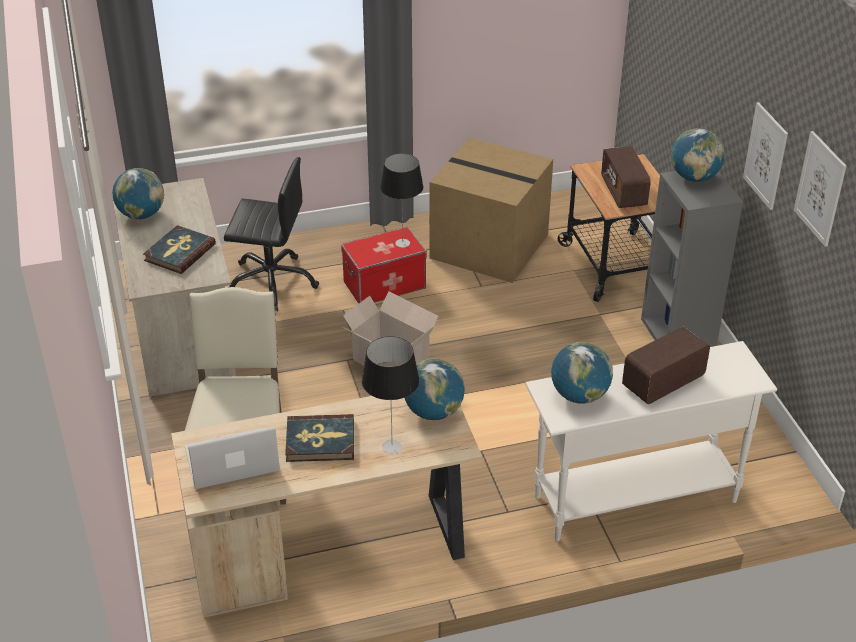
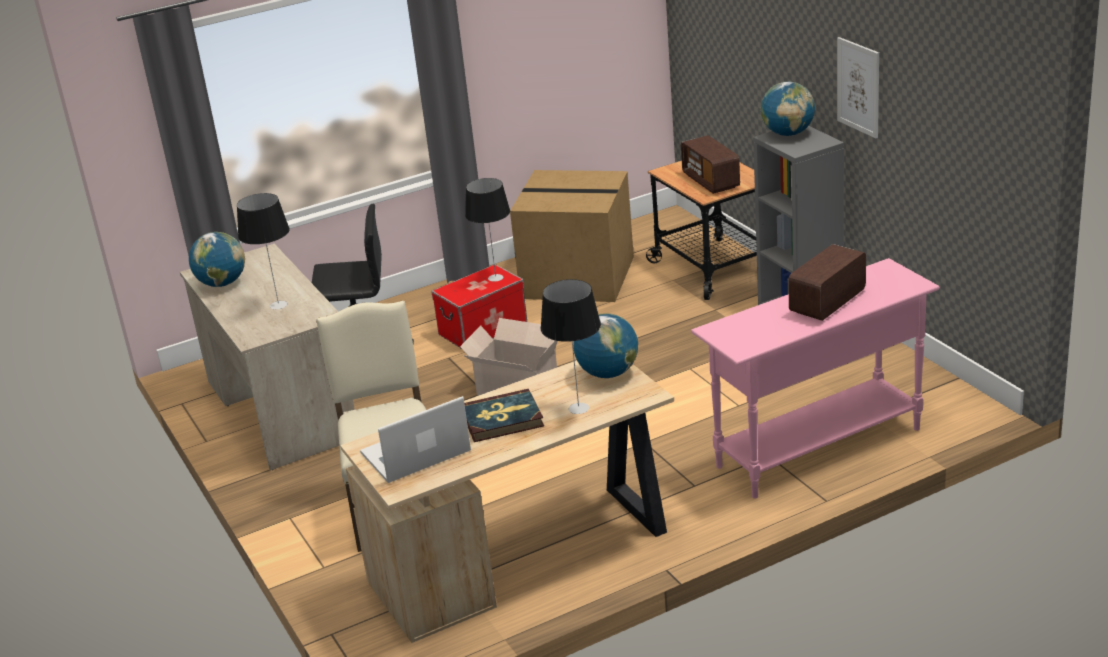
camera: 10 degrees left, 10 degrees down
(179, 252) = (278, 305): book -> table lamp
(579, 395) = (750, 328): globe -> none
(634, 498) = (817, 448): white console table -> pink console table
(820, 188) = (927, 90): picture -> none

